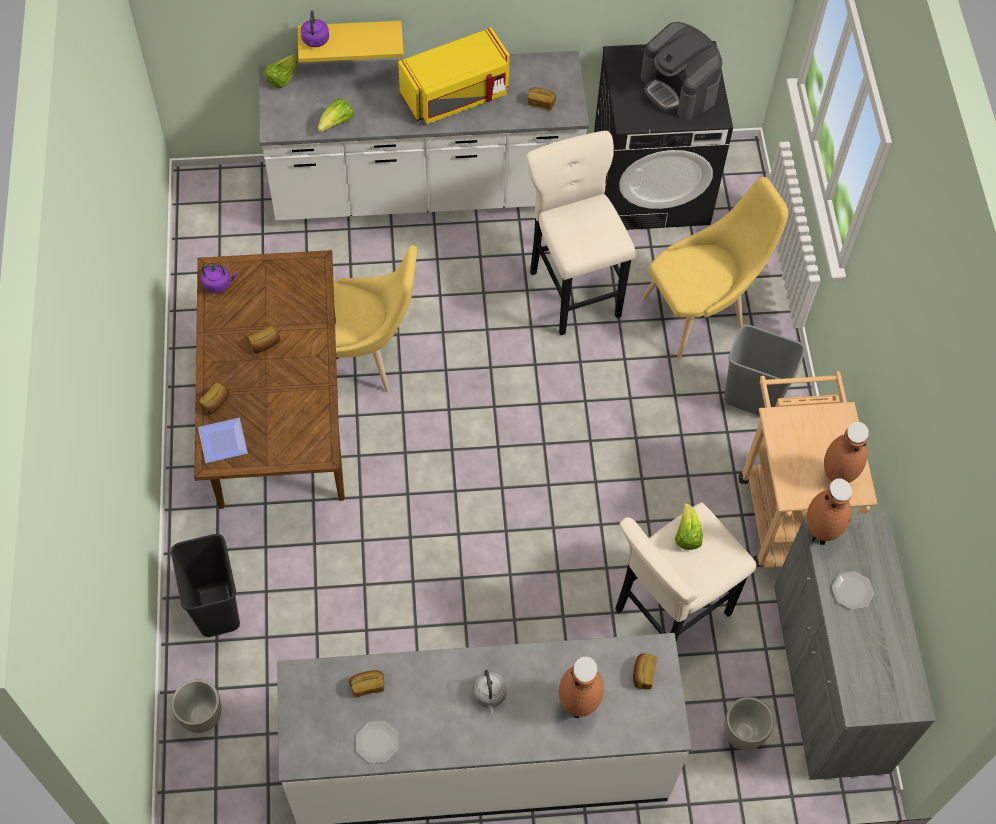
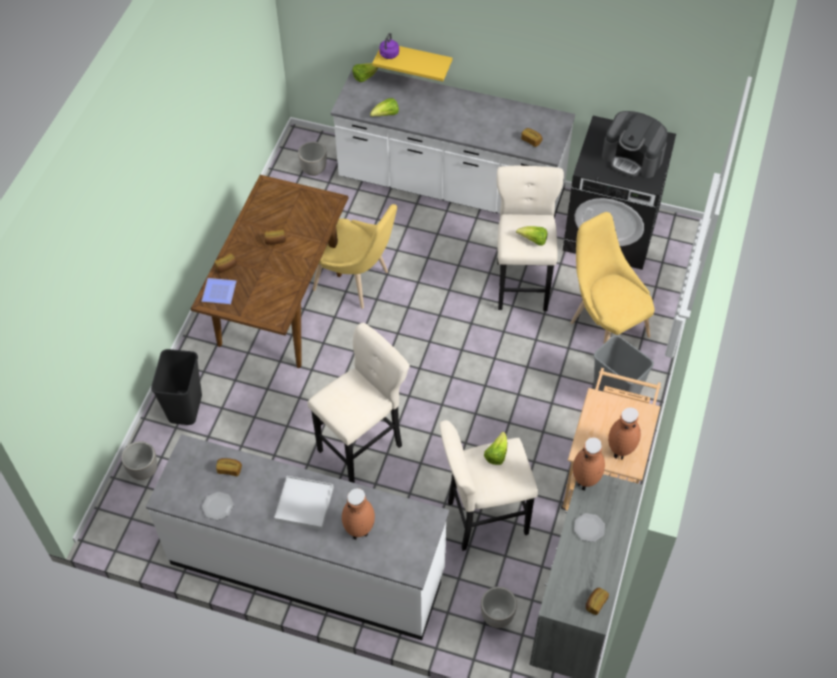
camera: 25 degrees right, 5 degrees down
(218, 284) = (265, 194): purple kettle -> none
(234, 222) = (314, 170): none -> planter
(456, 96) = (475, 120): yellow microwave -> none
(475, 574) = (363, 445): none -> beige stool
(489, 695) = (304, 504): grey kettle -> white tray
(598, 235) = (533, 240): none -> lettuce
(643, 674) = (413, 528): bread -> bread (595, 603)
(679, 88) = (633, 158): coffee machine -> coffee machine turned 45 degrees counterclockwise
(699, 313) = (605, 326): yellow chair -> yellow chair turned 120 degrees counterclockwise

